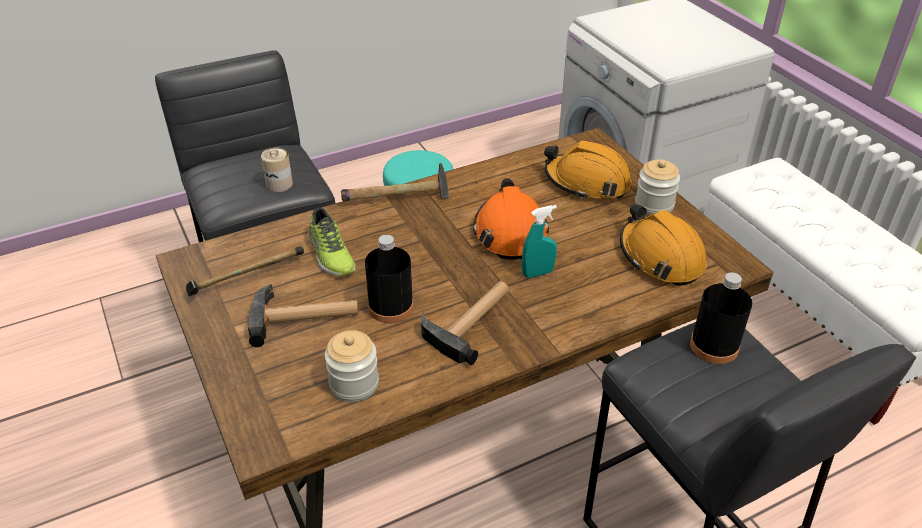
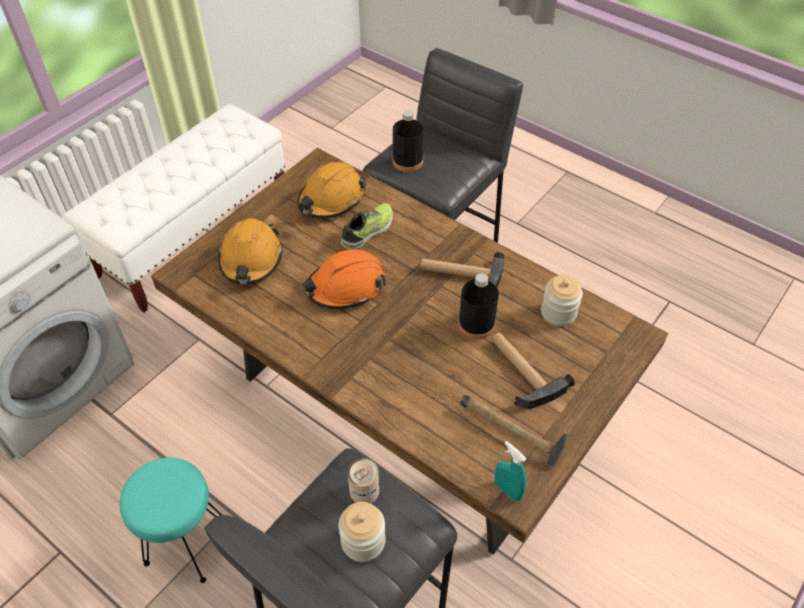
camera: 115 degrees left, 10 degrees up
(330, 254) = (442, 392): shoe -> shoe (368, 231)
(399, 199) = (339, 377): hammer -> none
(537, 273) = (387, 256): turquoise spray bottle -> turquoise spray bottle (507, 490)
(654, 205) = (266, 214): jar -> jar (363, 541)

